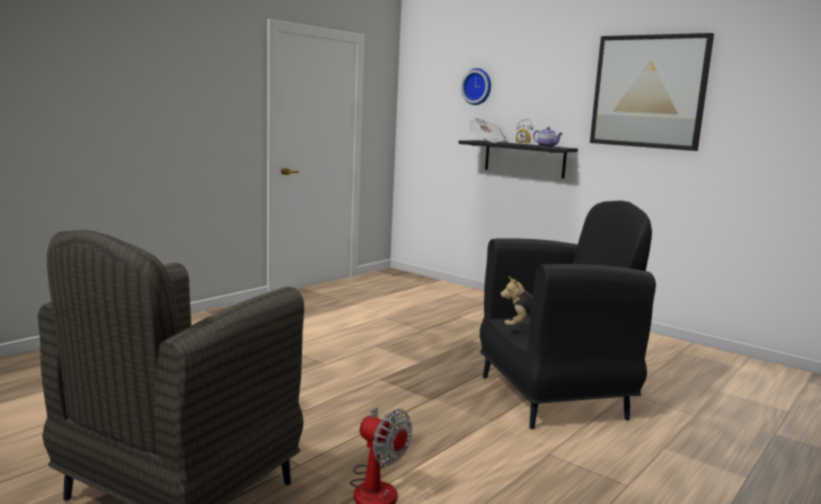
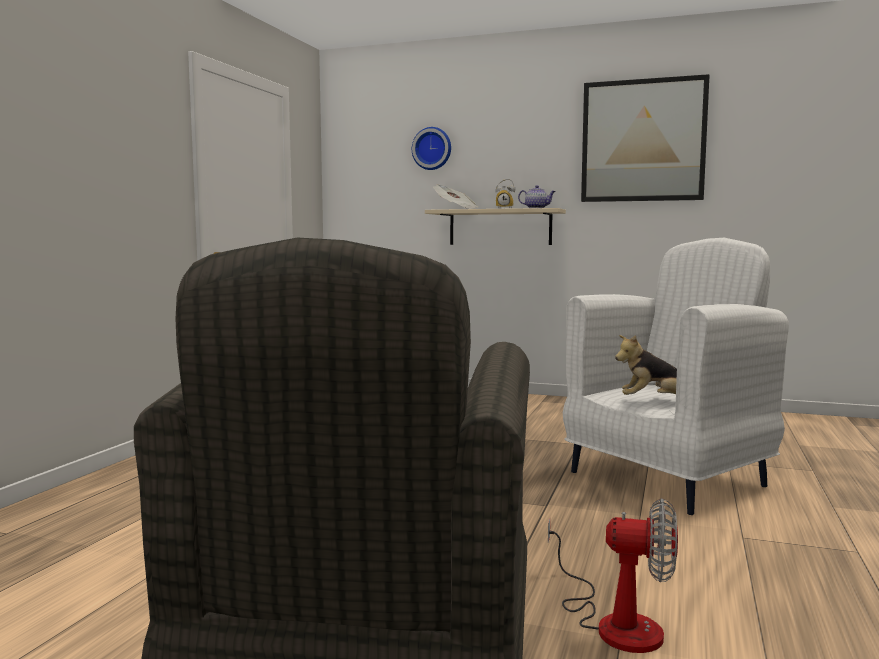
camera: 20 degrees left, 5 degrees down
(524, 159) = (500, 227): black shelf -> beige shelf
(554, 397) = (668, 478): black armchair -> white armchair

